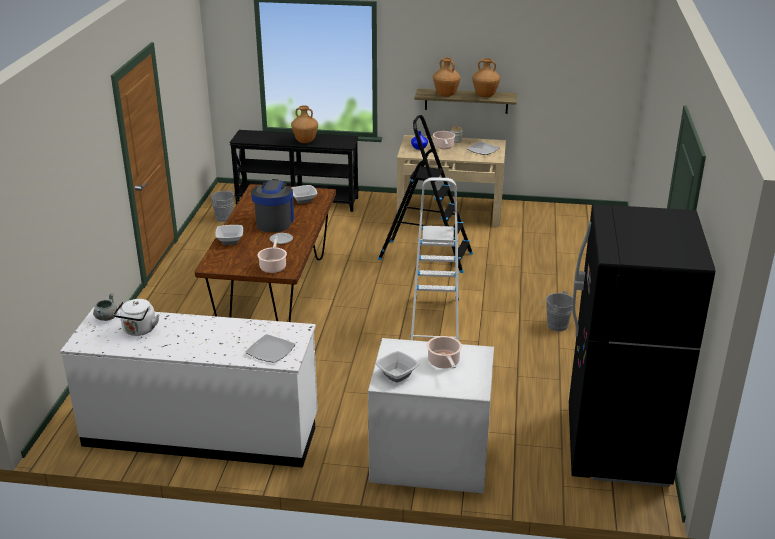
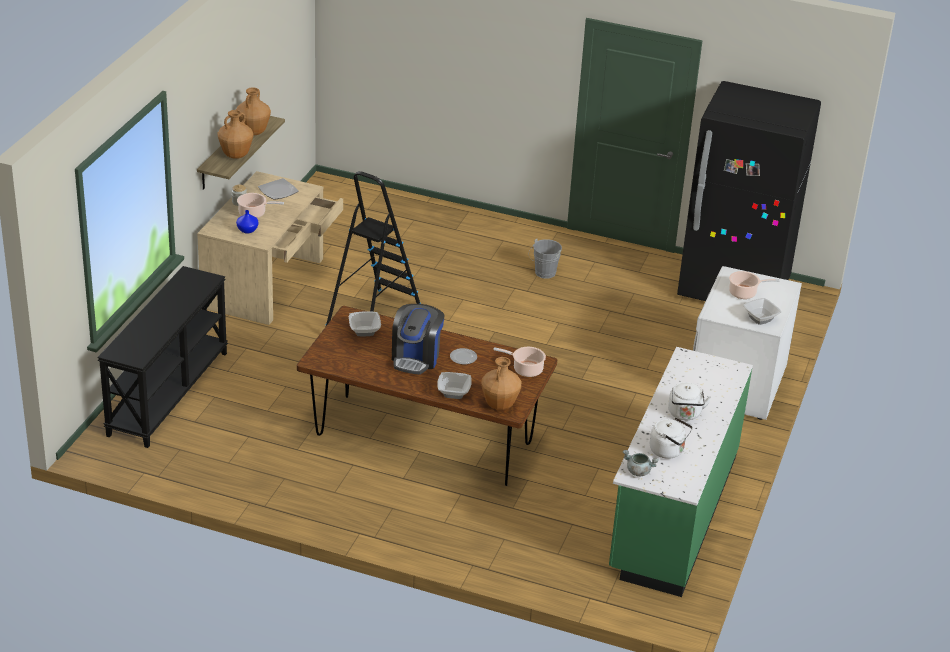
camera: 80 degrees left, 5 degrees up
(199, 335) = (685, 414): none -> white kettle
(202, 432) = (672, 513): white counter -> green counter
(225, 218) = (190, 461): grey bucket -> none
(270, 350) = (718, 376): plate -> none
(274, 222) = (416, 357): coffee machine -> coffee machine turned 90 degrees counterclockwise
(305, 141) = (180, 307): brown vase -> brown vase (499, 405)
(435, 322) = (516, 341): white step ladder -> none

